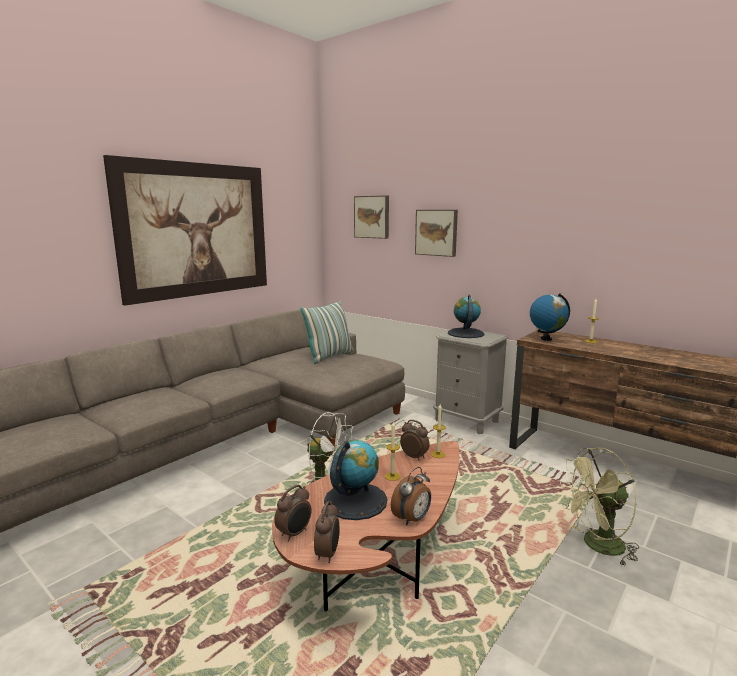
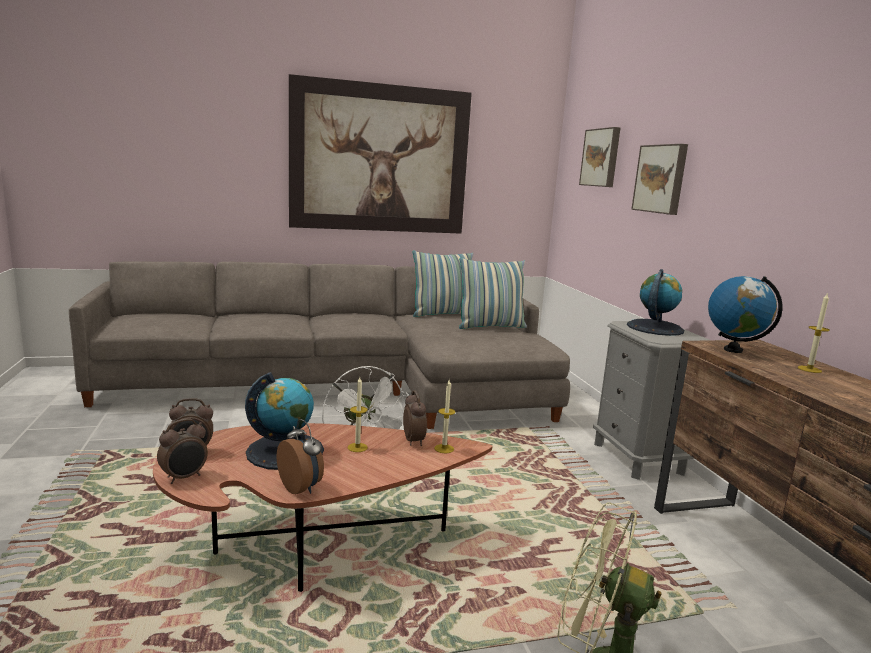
camera: 35 degrees right, 0 degrees up
(279, 355) = (442, 314): none -> pillow
(412, 519) = (301, 488): alarm clock -> alarm clock turned 120 degrees counterclockwise

